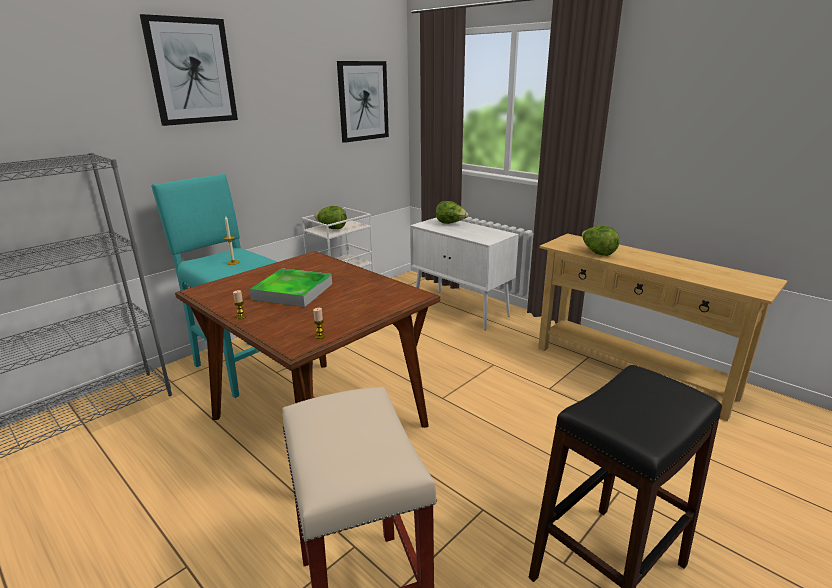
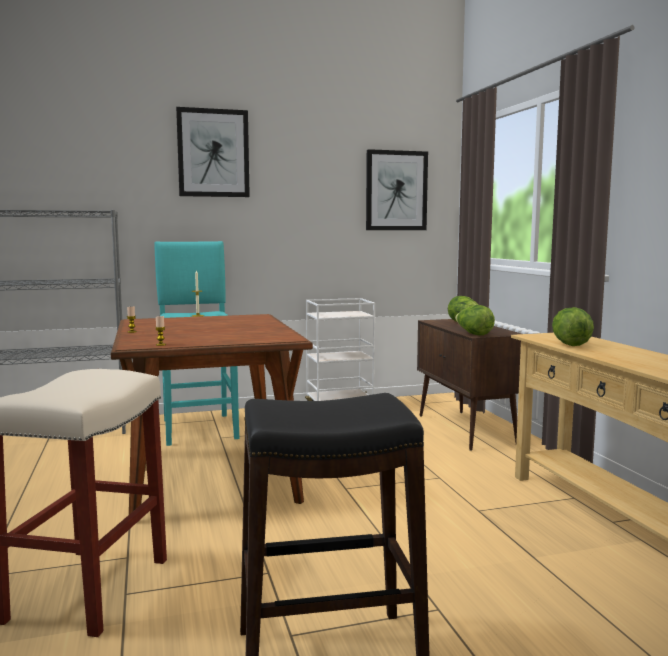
camera: 30 degrees right, 15 degrees down
(293, 291) = (197, 327): tray -> none
(331, 228) = (332, 314): lettuce -> lettuce (473, 334)
(461, 309) = (466, 430): white cabinet -> brown cabinet

